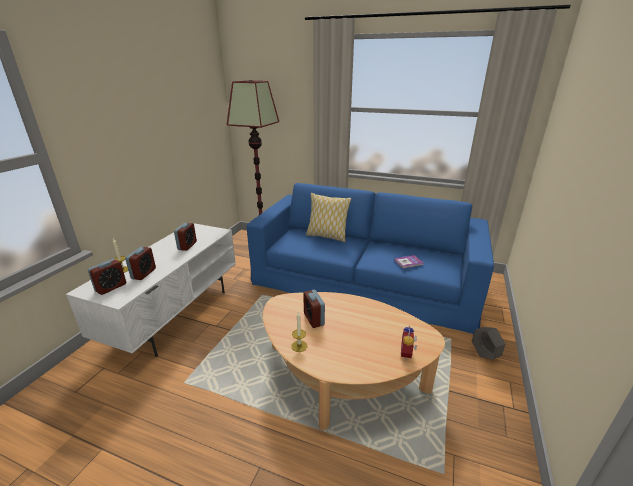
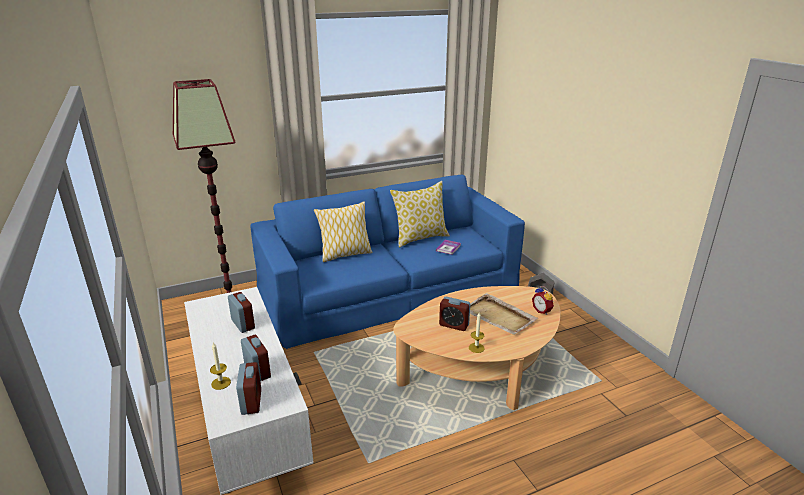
camera: 45 degrees left, 0 degrees up
(360, 334) = (499, 316): none -> beige tray
(398, 246) = (420, 238): none -> pillow

